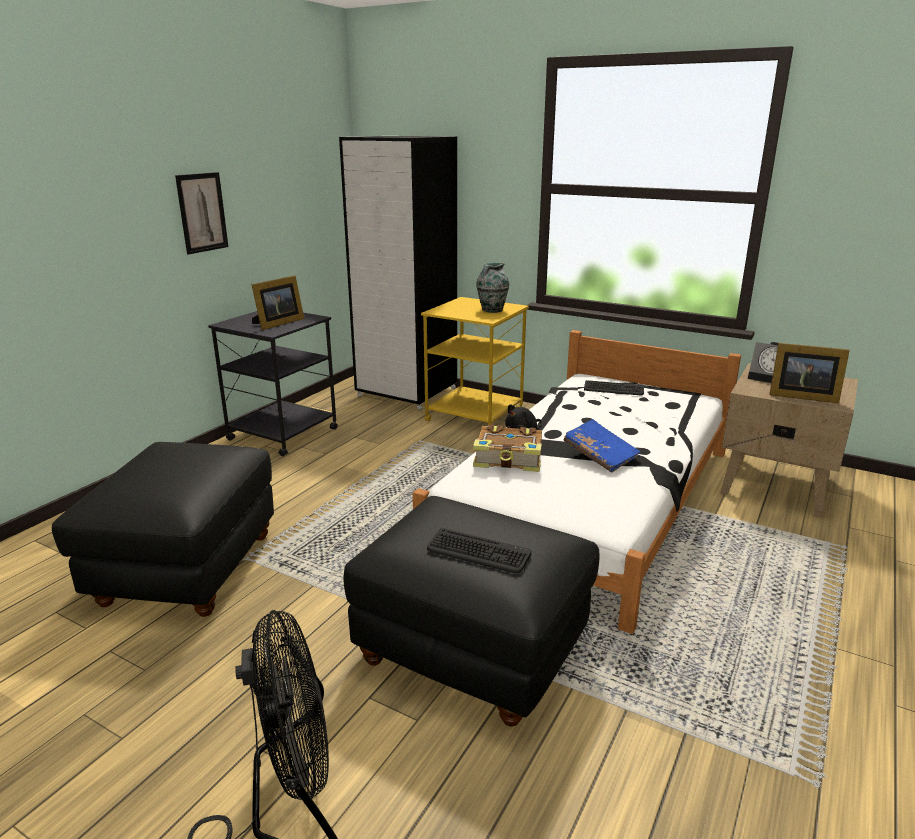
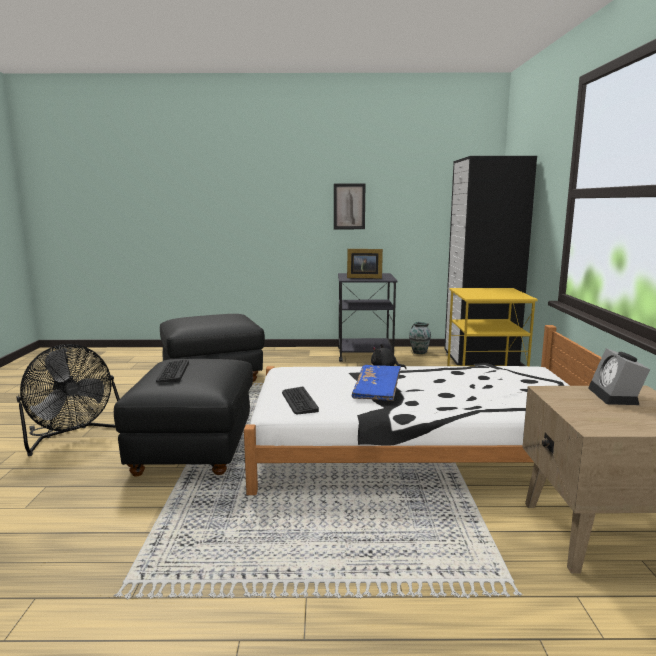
camera: 60 degrees right, 10 degrees down
(492, 310) = (497, 295): vase -> vase (419, 352)
(509, 459) = (334, 373): book -> none
(613, 389) = (524, 377): keyboard -> keyboard (299, 401)
(800, 396) = (585, 411): picture frame -> none

